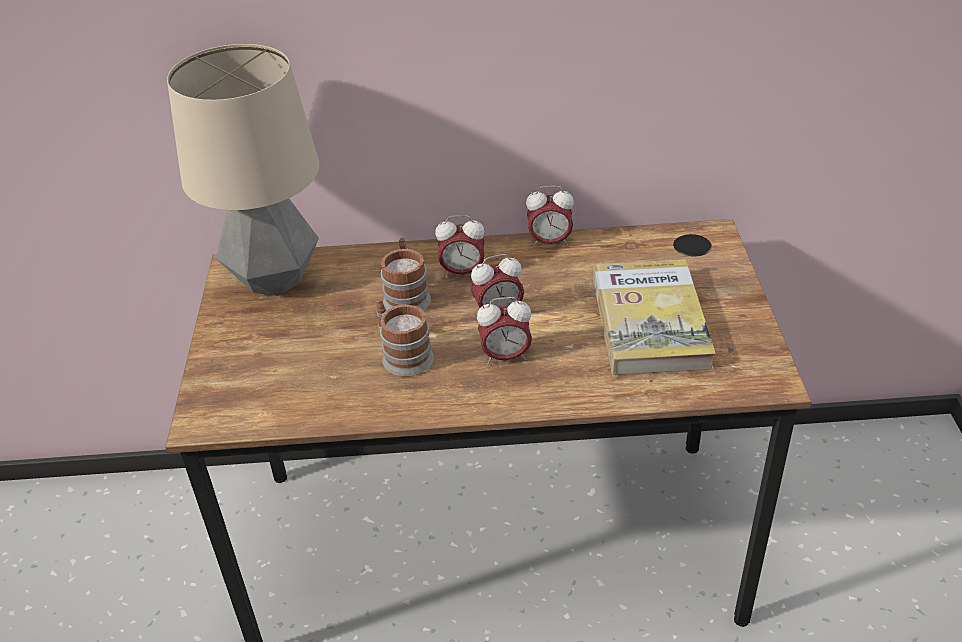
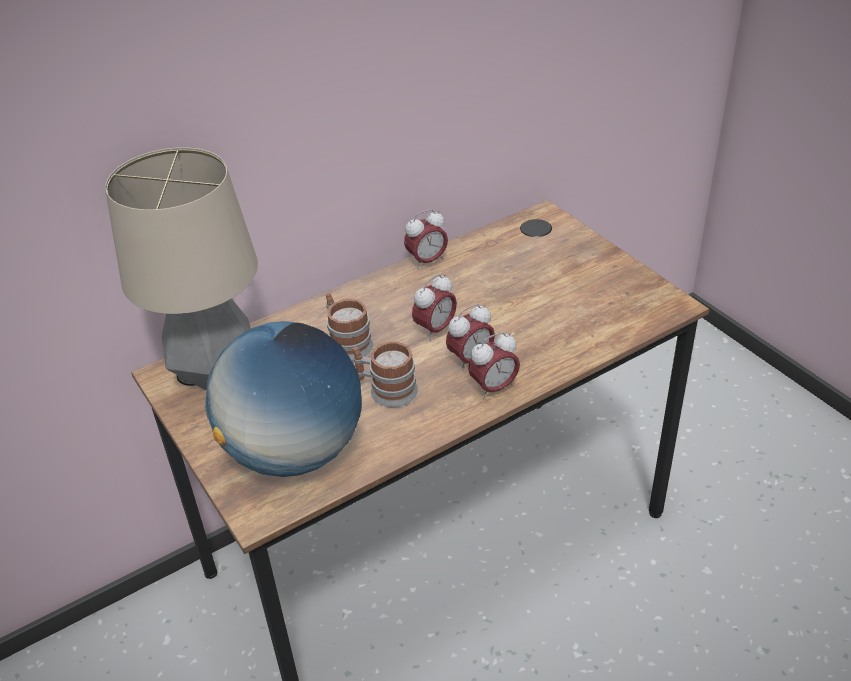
camera: 30 degrees left, 0 degrees up
(276, 379) = (294, 452): none -> globe
(462, 272) = (377, 308): alarm clock -> alarm clock (494, 388)
(650, 322) = (555, 294): book -> none

